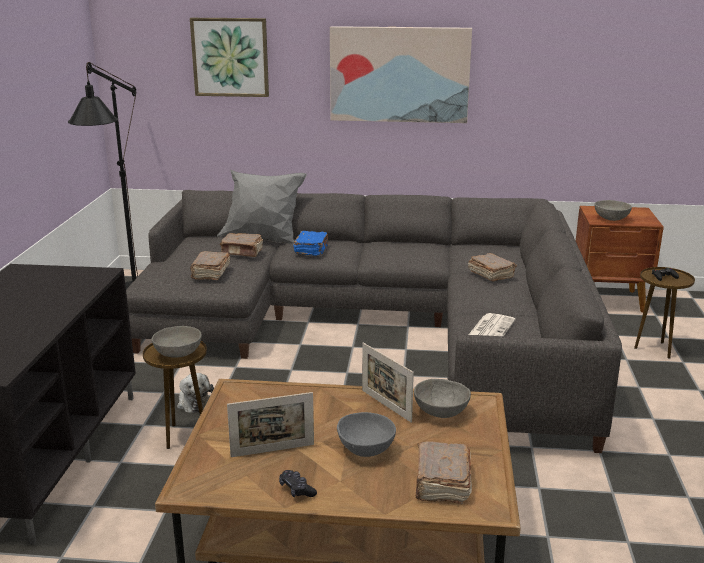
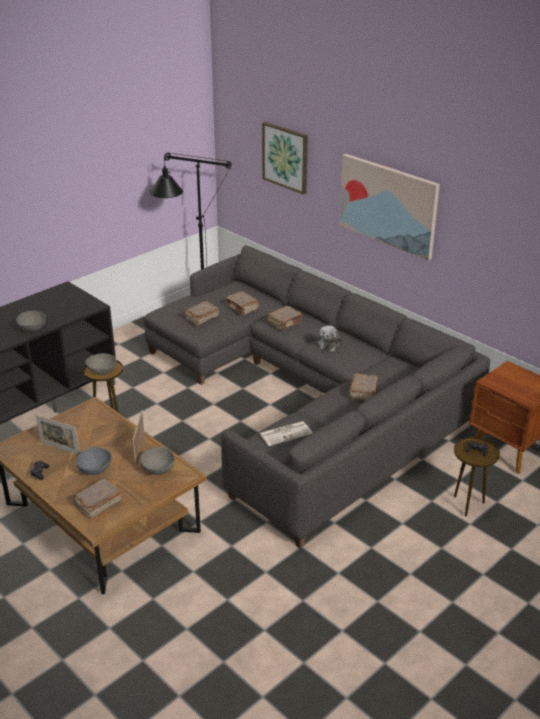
camera: 40 degrees right, 10 degrees up
(193, 402) = (138, 401): plush toy -> plush toy (329, 344)
(263, 240) = (273, 301): grey pillow -> none
(311, 250) = (285, 323): blue book -> brown book
(611, 219) = (503, 384): grey bowl -> grey bowl (32, 329)

